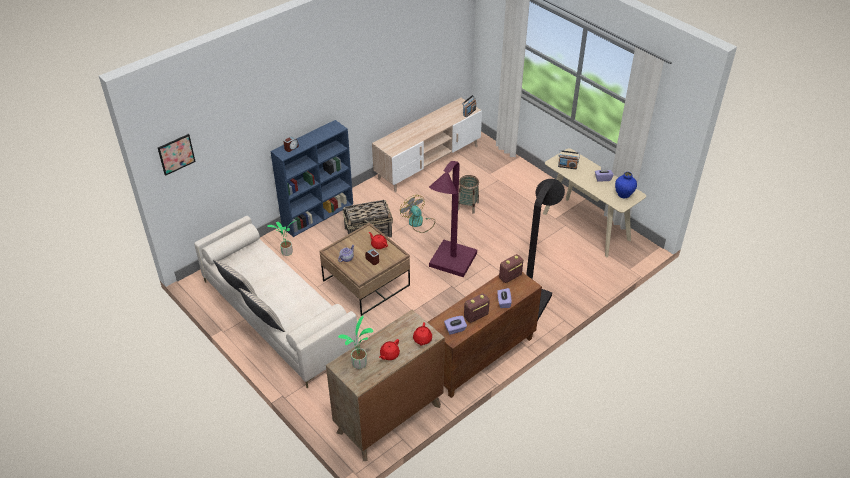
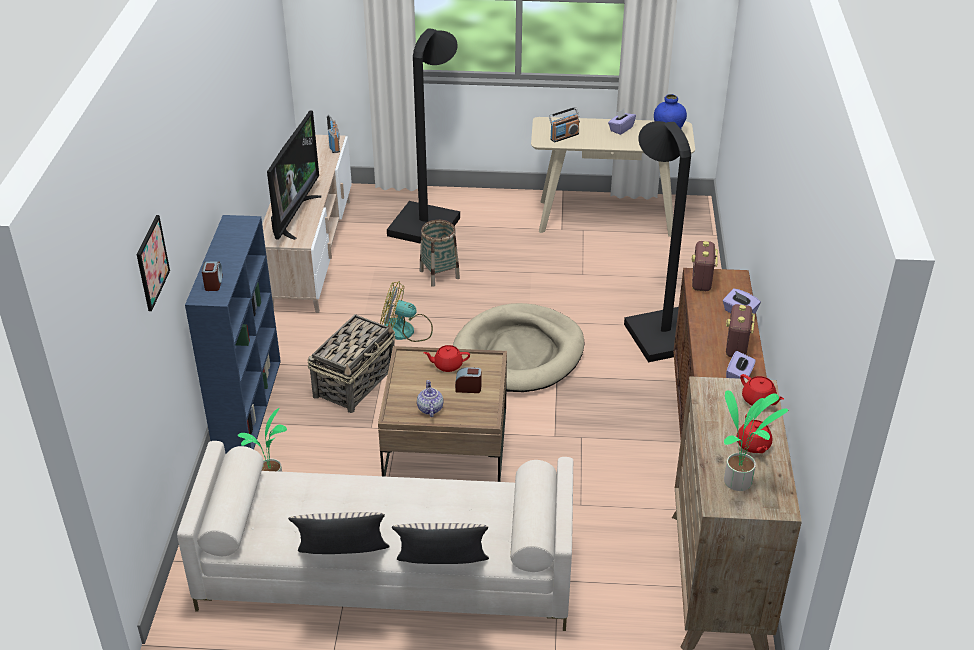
camera: 45 degrees left, 5 degrees down
(176, 154) = (106, 360): picture -> picture (152, 262)
(405, 138) = (294, 215): none -> television
(450, 264) = (519, 353): purple floor lamp -> beige dog bed
(499, 176) = (428, 221): none -> black floor lamp

